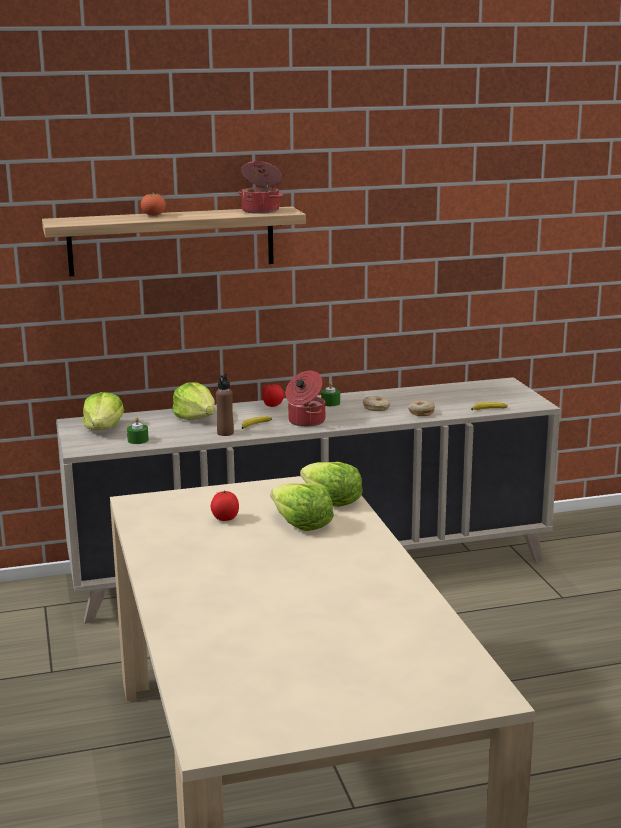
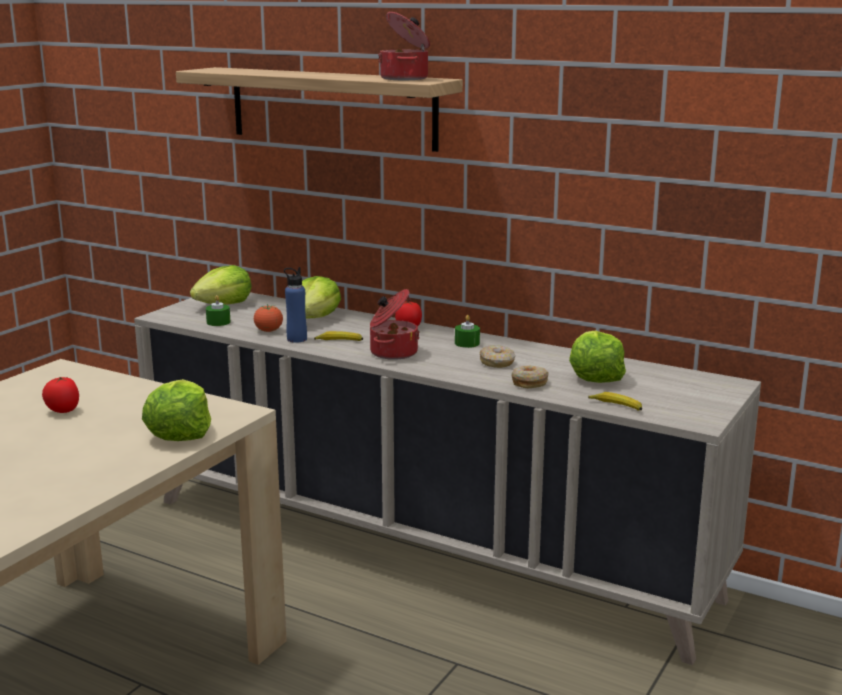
camera: 45 degrees right, 0 degrees up
(153, 215) = (297, 72): tomato -> tomato (268, 331)
(225, 433) = (296, 339): brown bottle -> blue bottle
(301, 524) = (94, 442): lettuce -> lettuce (594, 376)

